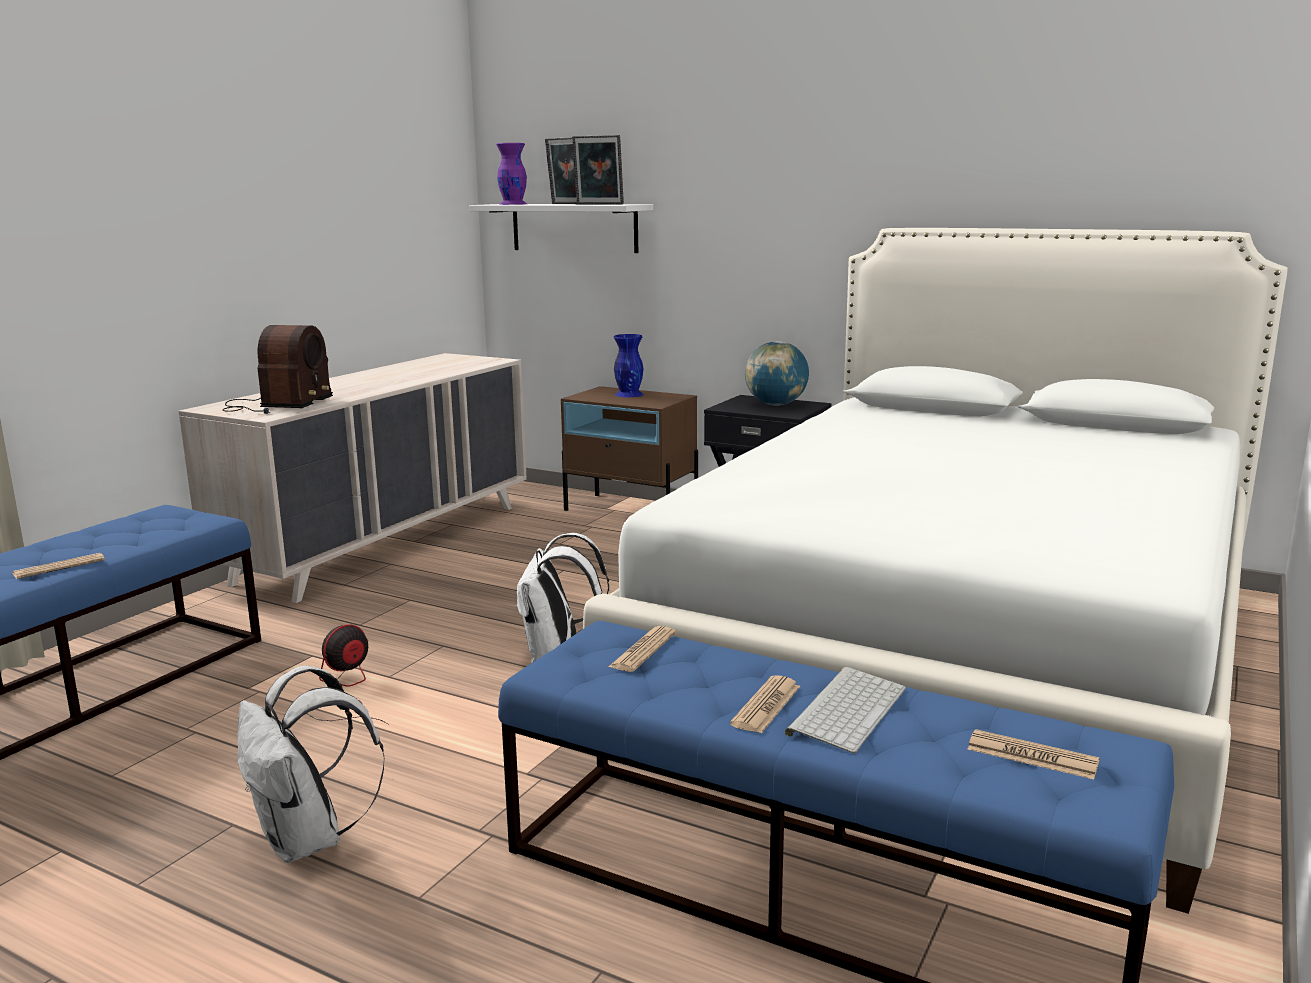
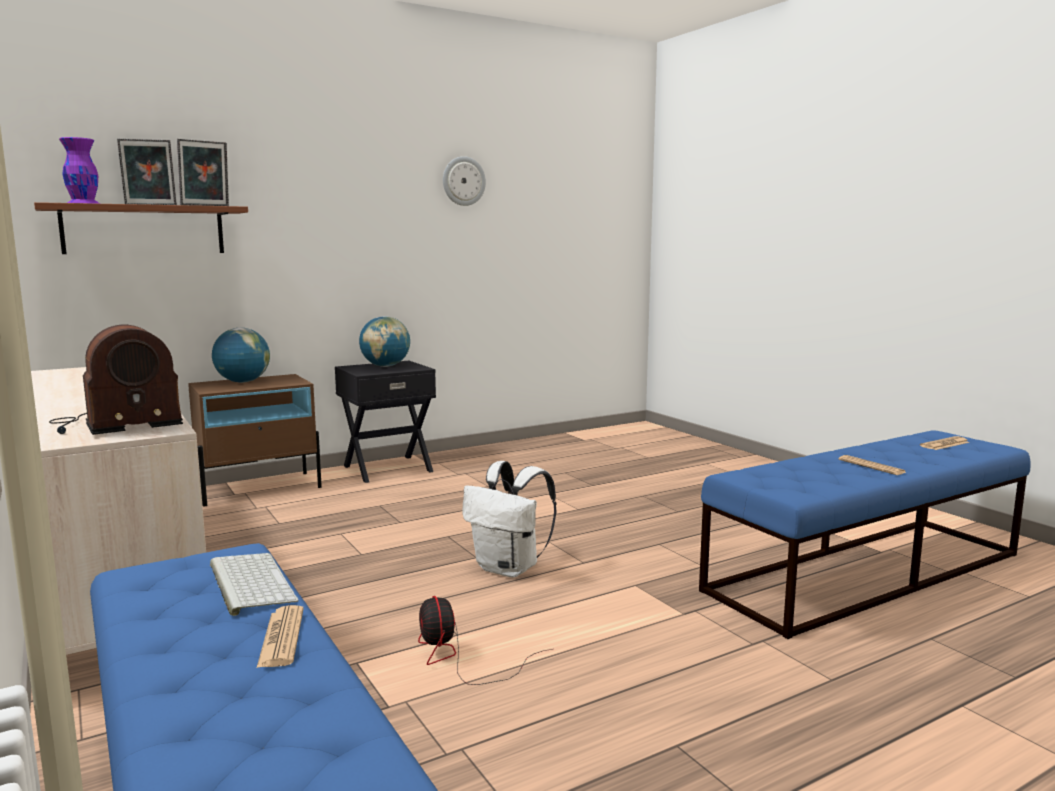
camera: 60 degrees left, 5 degrees down
(276, 405) = (116, 424): radio -> radio turned 105 degrees clockwise
(308, 840) = (728, 712): white backpack -> none
(574, 227) = (144, 230): white shelf -> brown shelf
(628, 394) = (243, 382): blue vase -> globe
(643, 650) = (776, 473): newspaper -> none
(846, 709) = (882, 456): keyboard -> keyboard (249, 582)
(932, 158) = (463, 181): none -> wall clock
(960, 656) = (642, 480): white bed -> none

